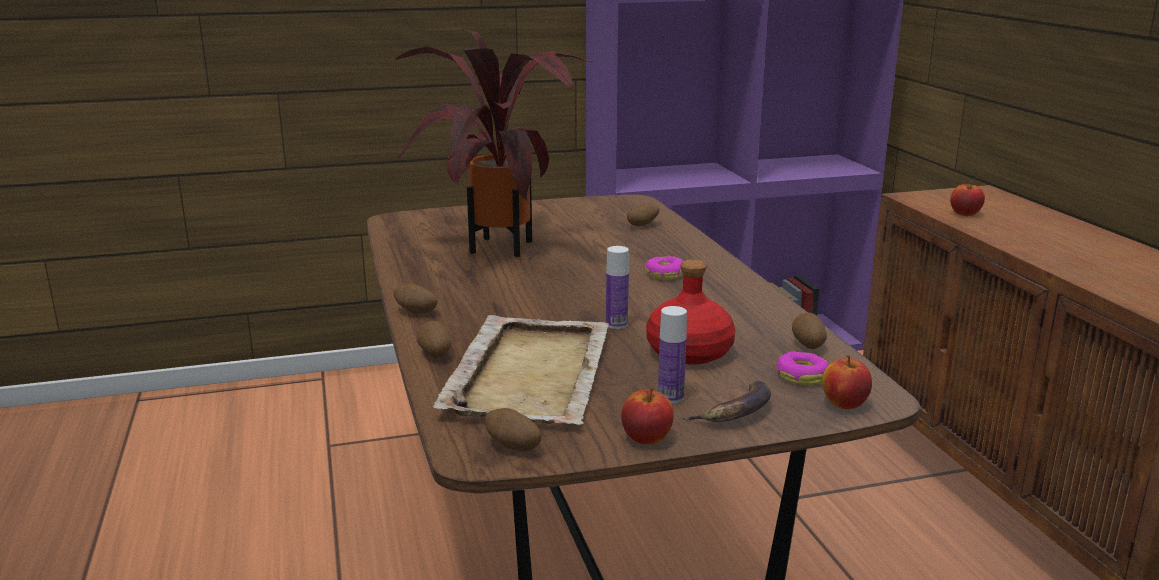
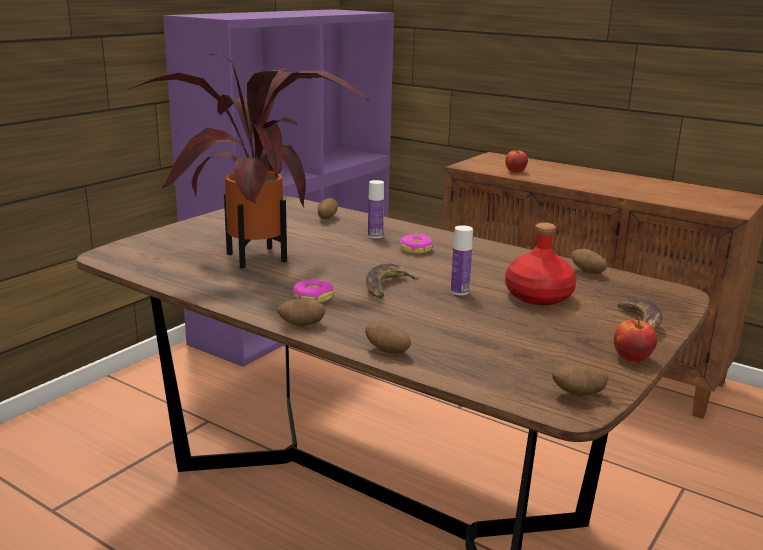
camera: 40 degrees left, 0 degrees up
(530, 373) = (479, 341): beige tray -> none
(558, 301) = (387, 286): none -> banana
(670, 397) = (589, 328): bottle -> bottle (375, 236)
(801, 376) = (622, 292): donut -> donut (313, 297)
(844, 404) = (673, 301): apple -> none

